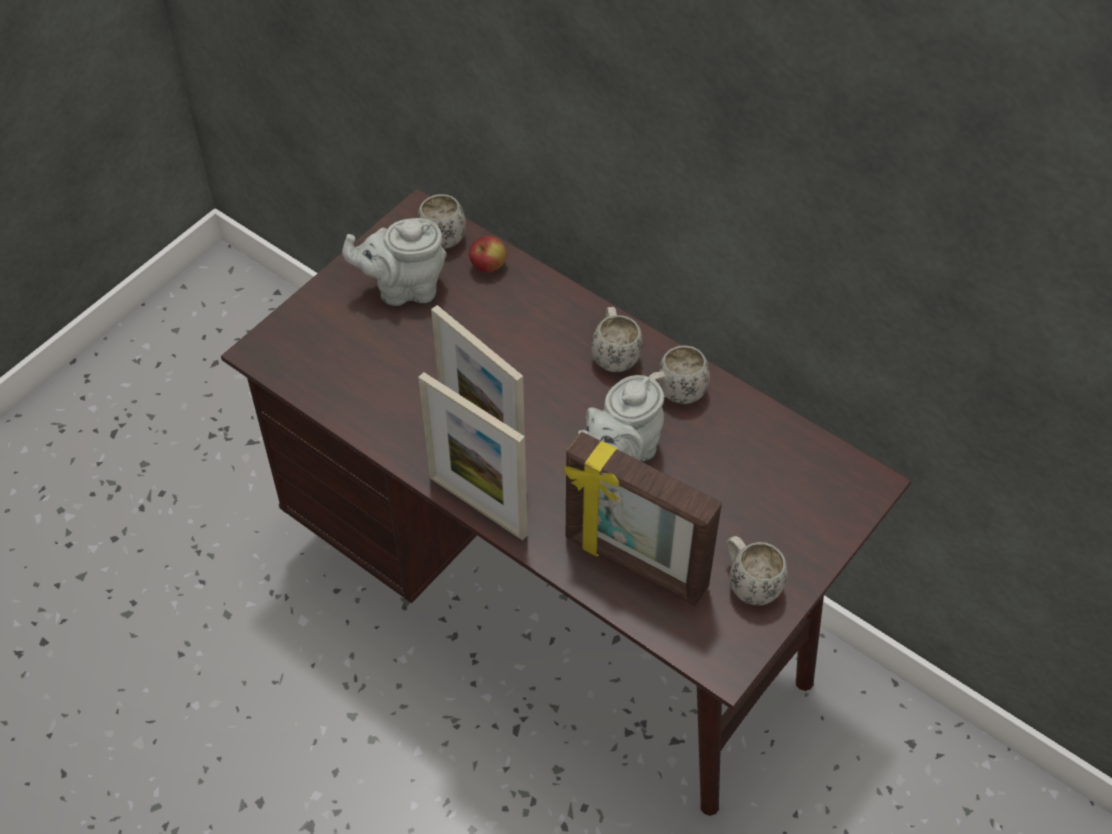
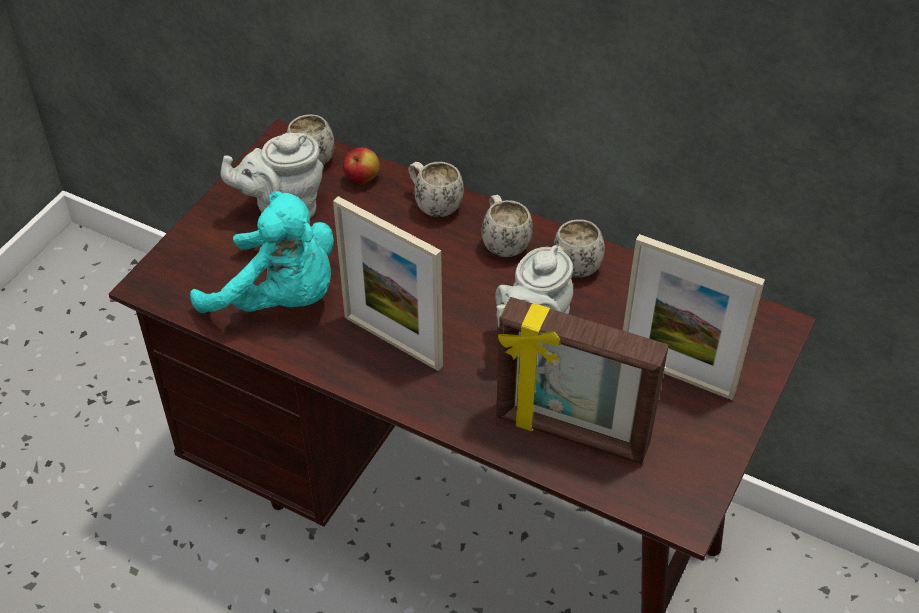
camera: 10 degrees left, 5 degrees down
(382, 384) = (280, 298): none -> turquoise plush toy
(478, 506) = (401, 400): picture frame -> picture frame (676, 374)
(748, 583) = (687, 434): white mug -> white mug (433, 204)

